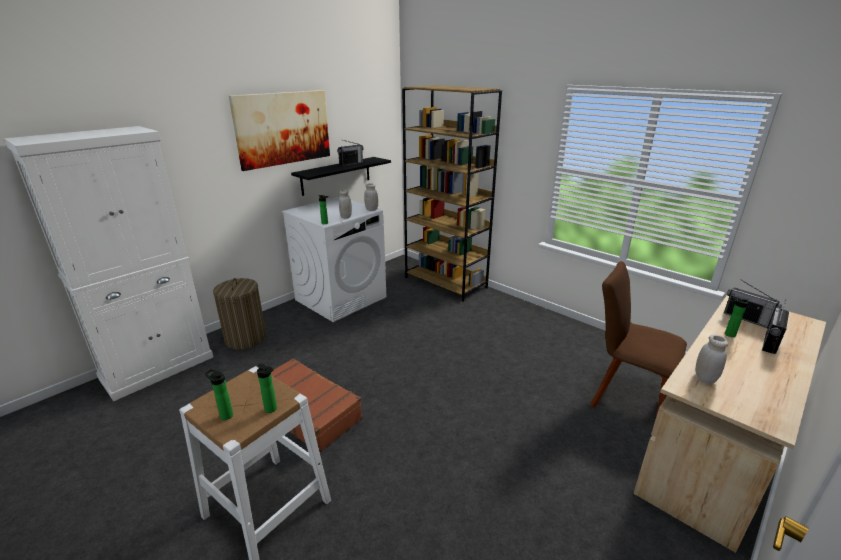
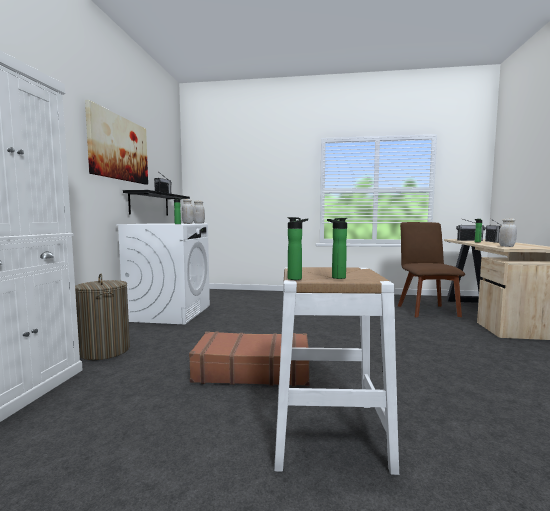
camera: 35 degrees left, 20 degrees down
(272, 409) = (363, 271): bottle -> bottle (297, 278)
(446, 282) = (243, 293): brown bookcase -> none
(626, 396) = (426, 310): brown chair -> brown chair turned 90 degrees clockwise

